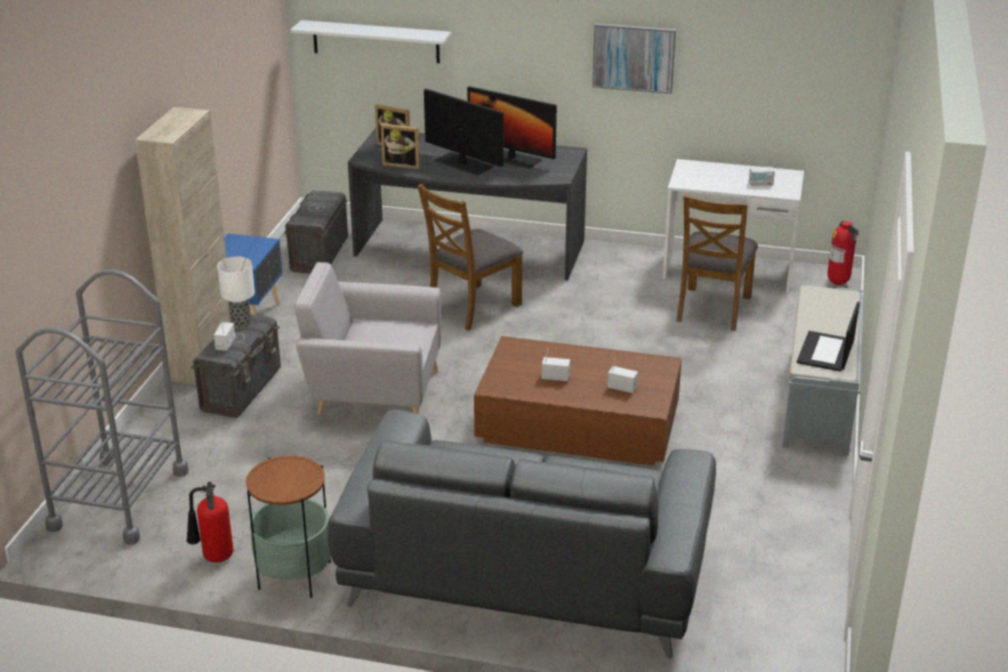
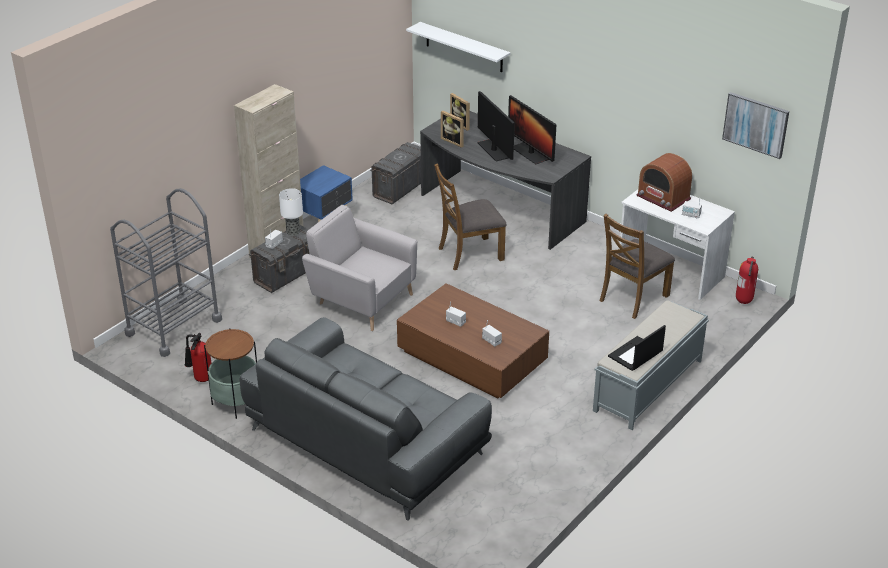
camera: 25 degrees right, 5 degrees up
(633, 57) = (625, 100): picture -> picture (756, 124)
(711, 173) = (663, 197): none -> radio

